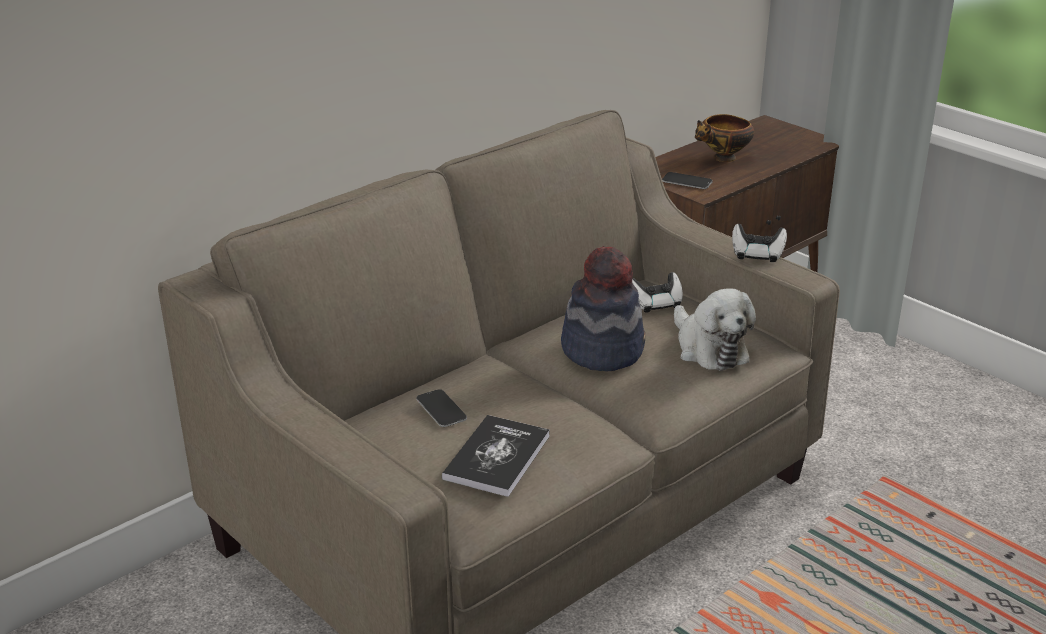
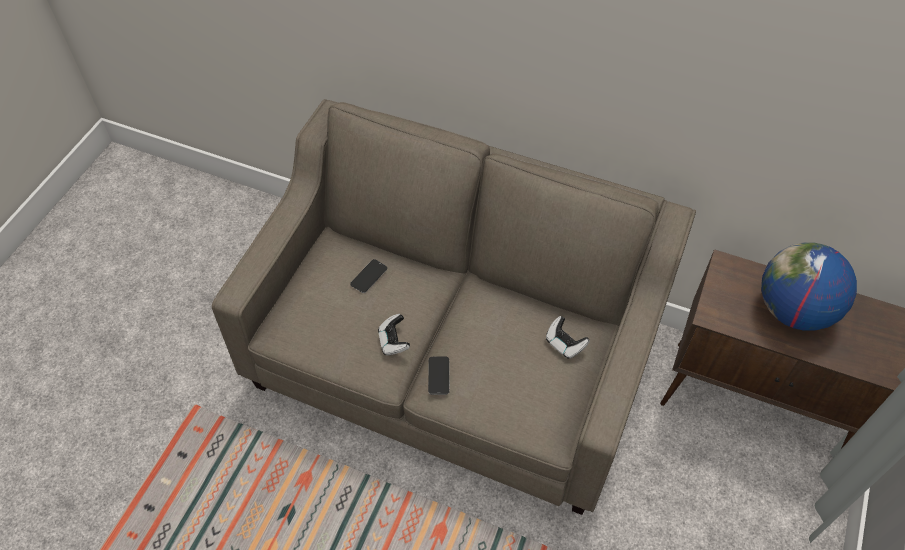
camera: 65 degrees right, 25 degrees up
(497, 457) = (333, 323): book -> none
(602, 350) = (481, 333): hat -> none
(687, 182) = (726, 299): phone -> phone (438, 376)
(709, 348) = (521, 396): plush toy -> none
(723, 159) = (793, 310): bowl -> globe
(757, 255) = (623, 384): game controller -> game controller (393, 341)

